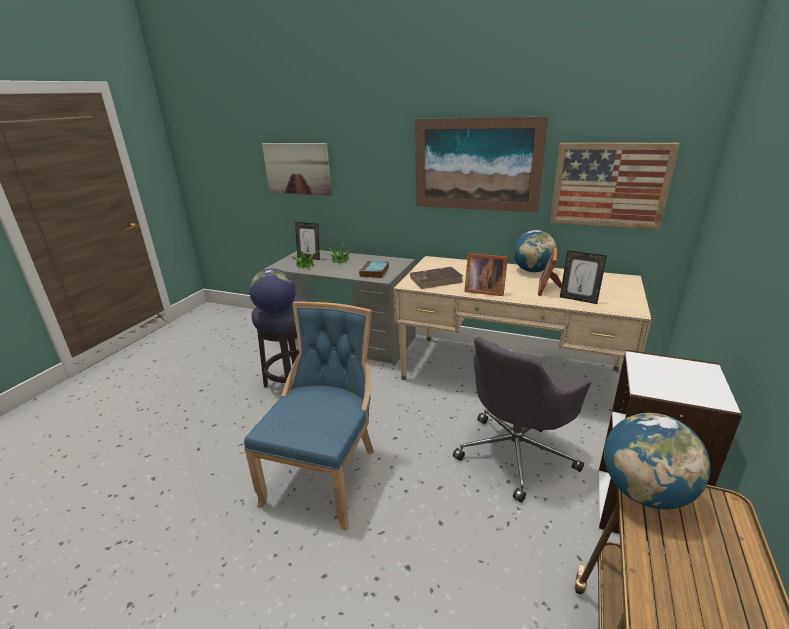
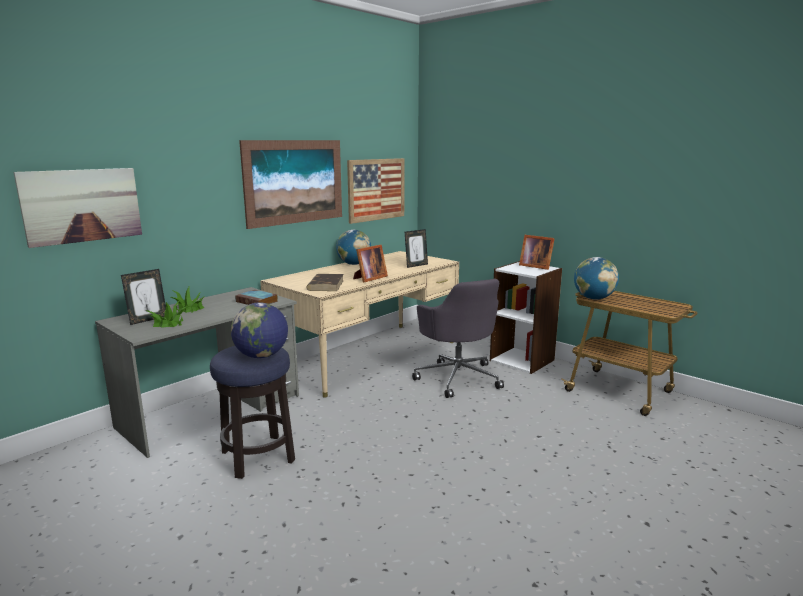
camera: 70 degrees left, 10 degrees down
(326, 474) = (429, 455): blue chair -> none
(548, 288) = (390, 267): picture frame -> picture frame (535, 266)

